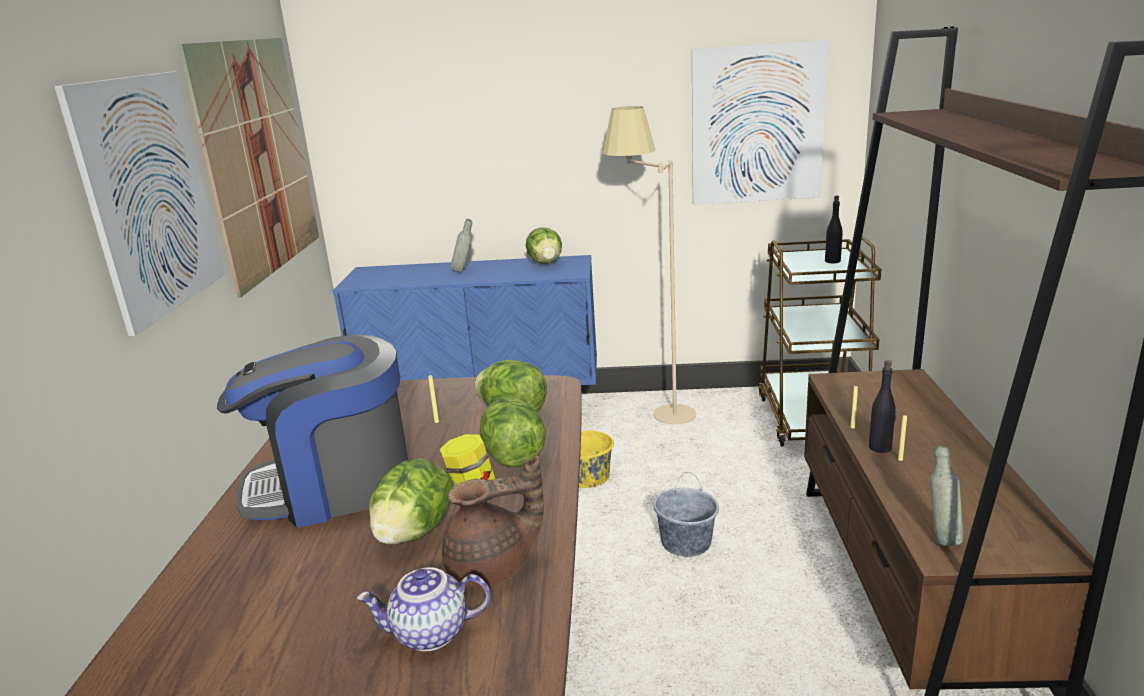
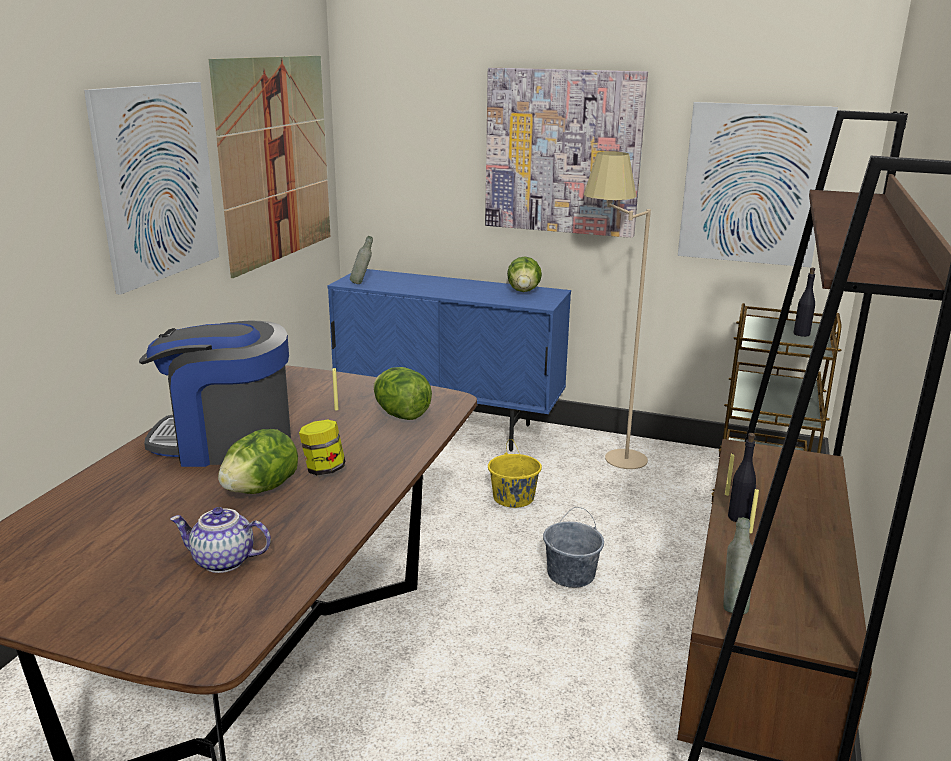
camera: 15 degrees right, 0 degrees up
(464, 271) = (447, 286): grey bottle -> grey bottle (362, 283)
(493, 568) = (299, 527): brown teapot -> none
(513, 457) = (375, 449): lettuce -> none
(564, 115) = (563, 152): none -> picture

